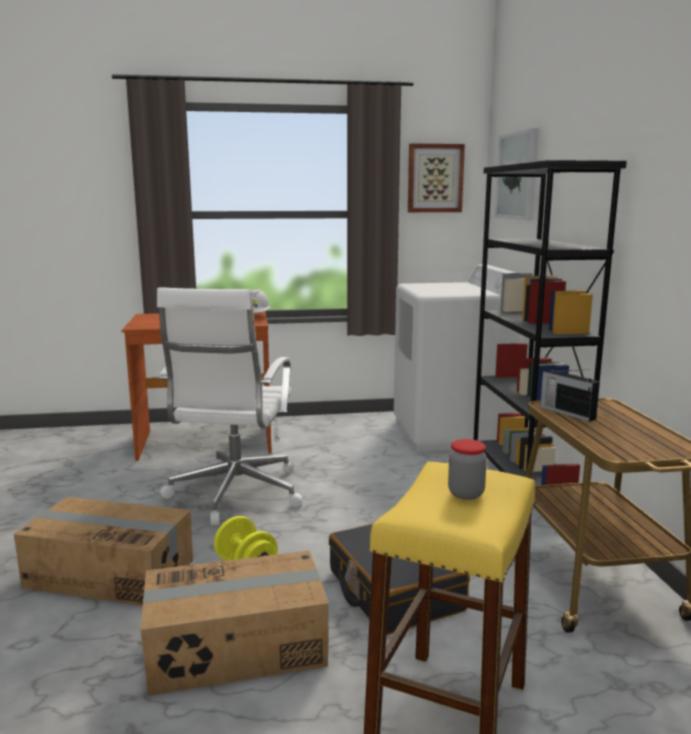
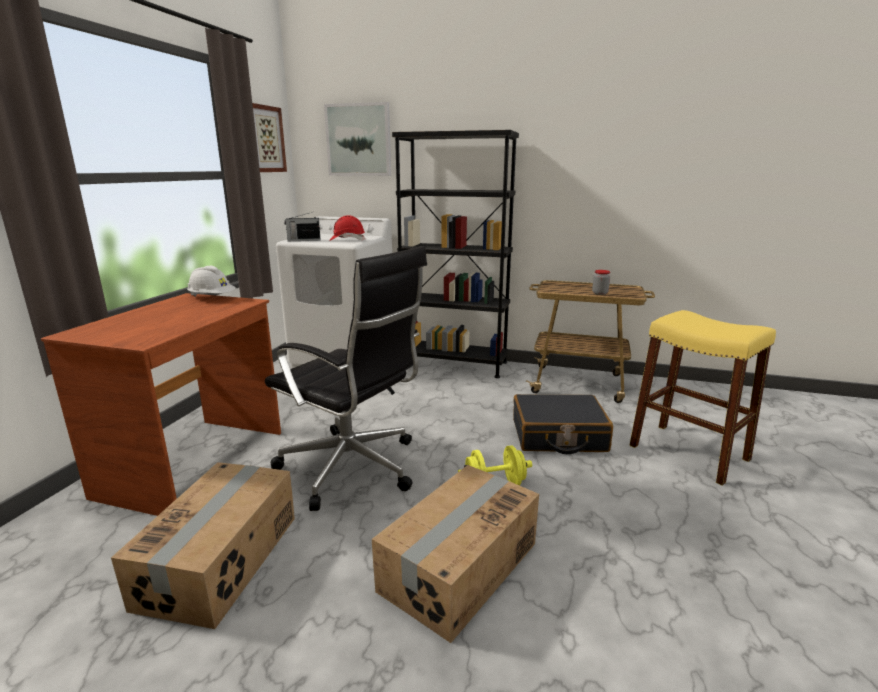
camera: 65 degrees left, 5 degrees up
(234, 494) = (353, 468): white office chair -> black office chair
(237, 647) = (607, 509): cardboard box -> cardboard box (221, 560)
(444, 292) = (347, 240): none -> red hard hat
(466, 493) = (706, 322): jar -> jar (600, 293)
(566, 412) = (564, 290): radio -> radio (303, 240)

